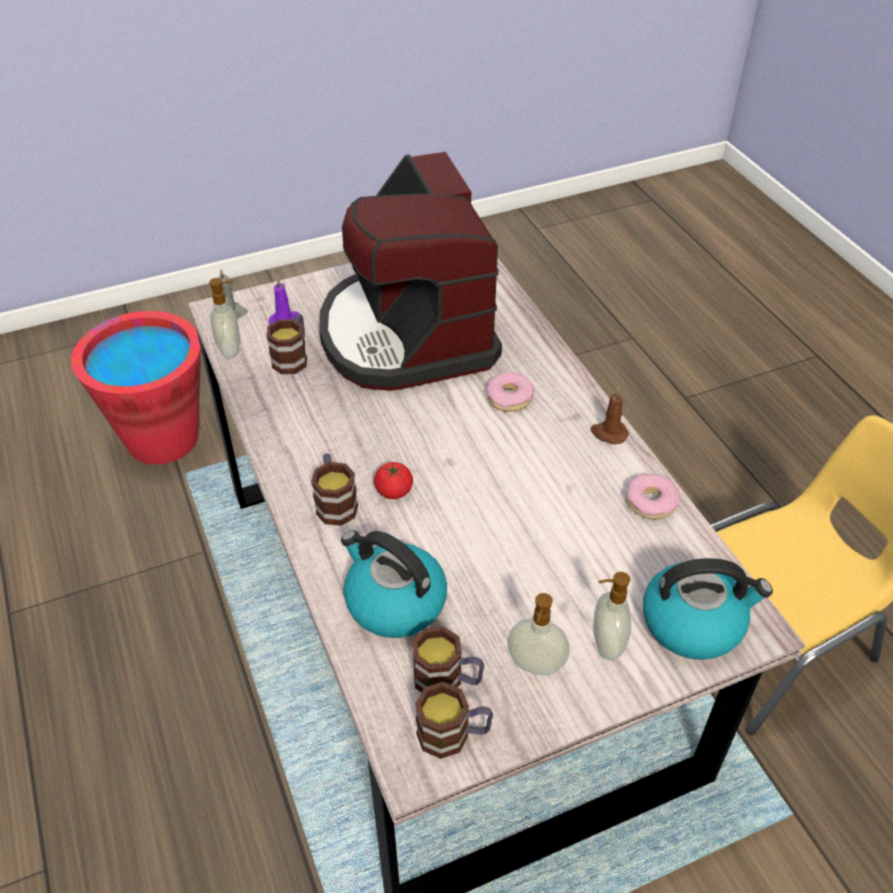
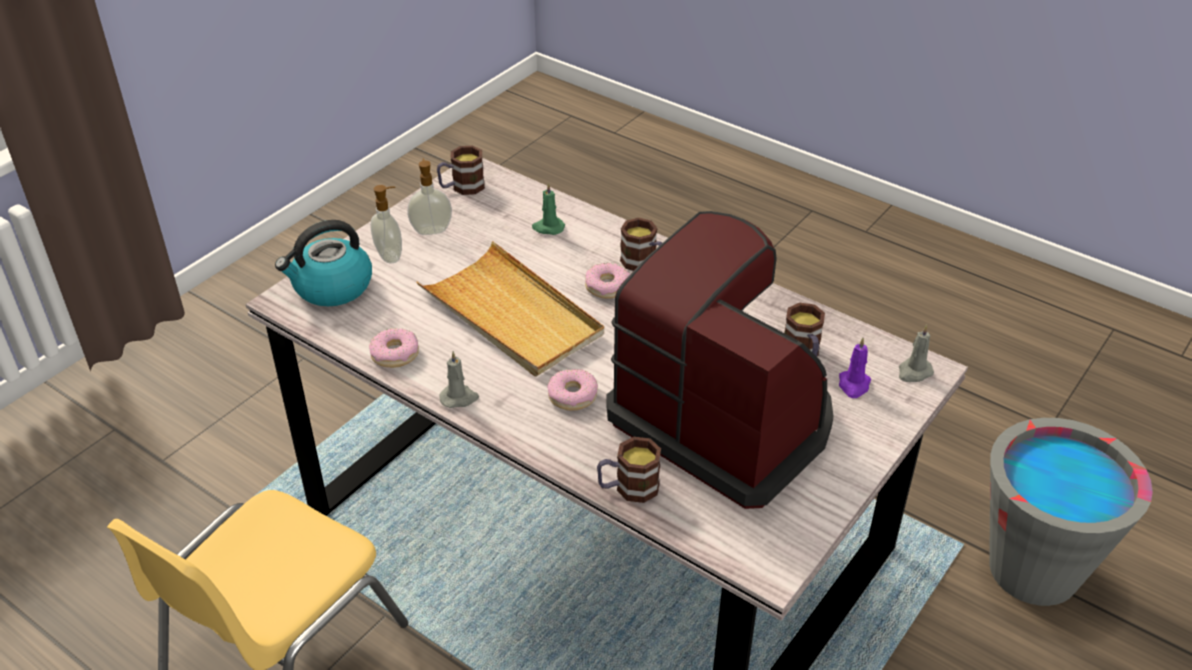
camera: 150 degrees right, 5 degrees down
(162, 439) = (1033, 570): red bucket -> grey bucket
(231, 349) = (865, 339): soap dispenser -> none
(394, 491) = (607, 286): tomato -> donut
(394, 602) = (548, 228): kettle -> green candle
(448, 680) = (482, 206): mug -> mug (628, 488)
(511, 498) = (512, 315): none -> beige tray
(608, 433) = (459, 398): brown candle -> grey candle

